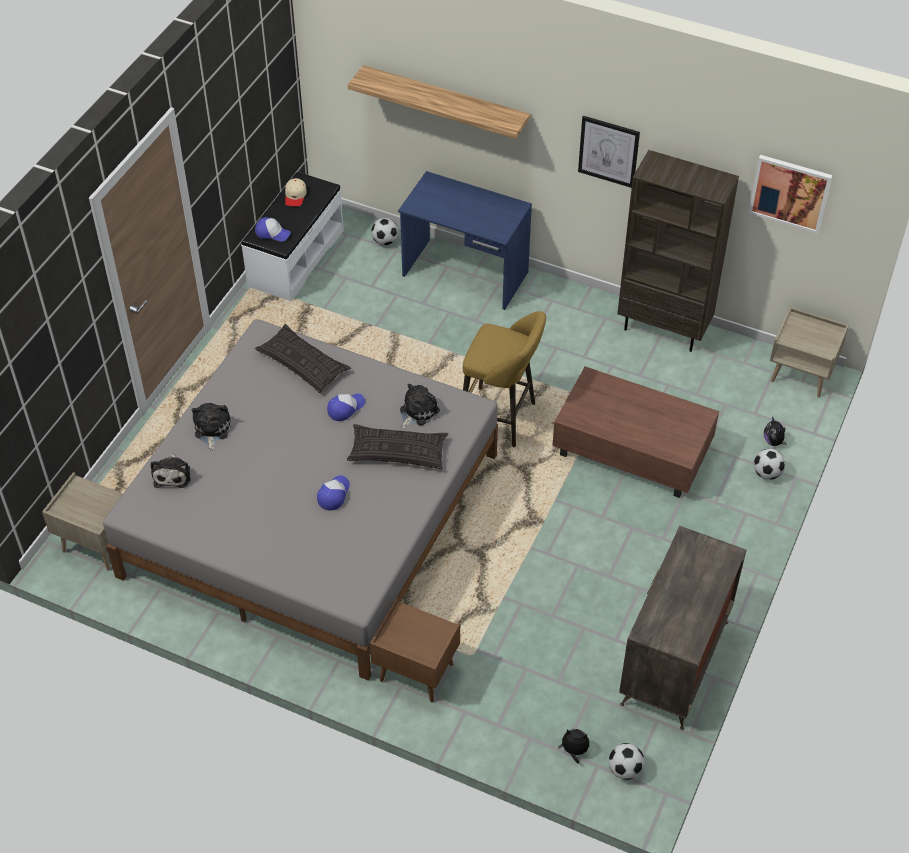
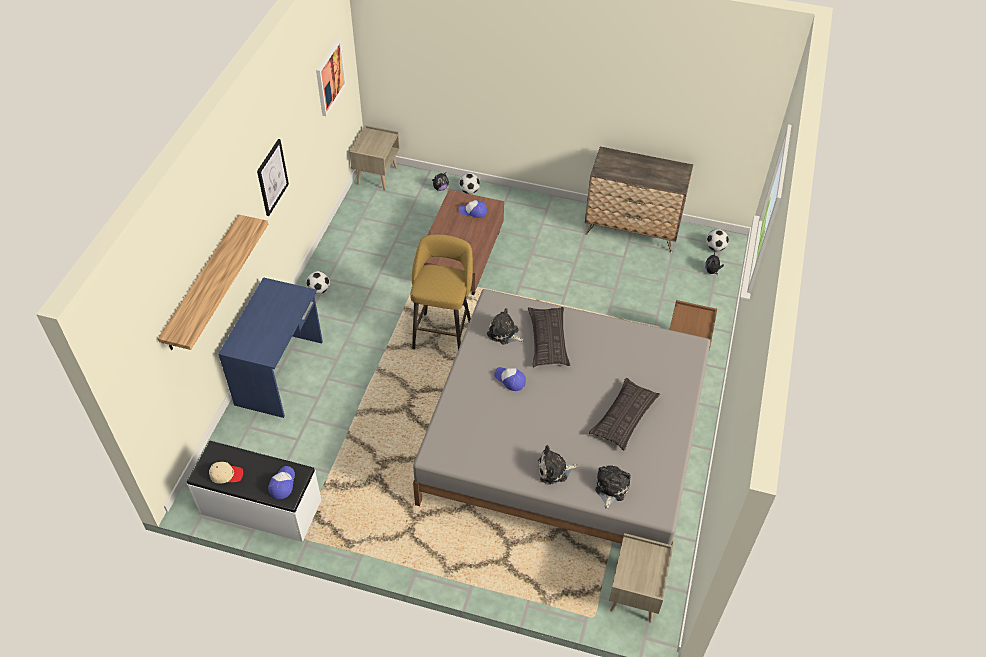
camera: 100 degrees left, 0 degrees up
(173, 474) = (610, 488): plush toy -> plush toy turned 60 degrees counterclockwise
(302, 363) = (465, 417): pillow -> pillow (624, 417)
(333, 494) = (600, 373): cap -> cap (473, 211)
(385, 241) = (236, 437): football -> football (319, 290)
(664, 329) = (337, 245): brown bookcase -> none

